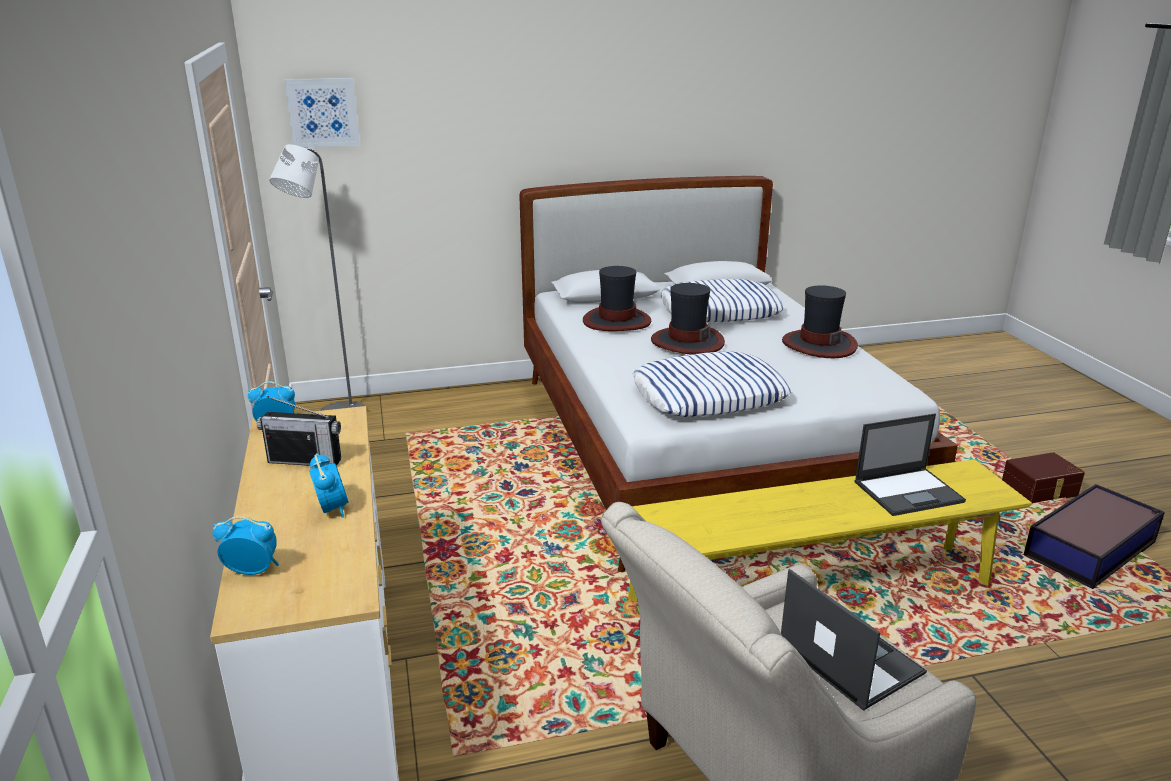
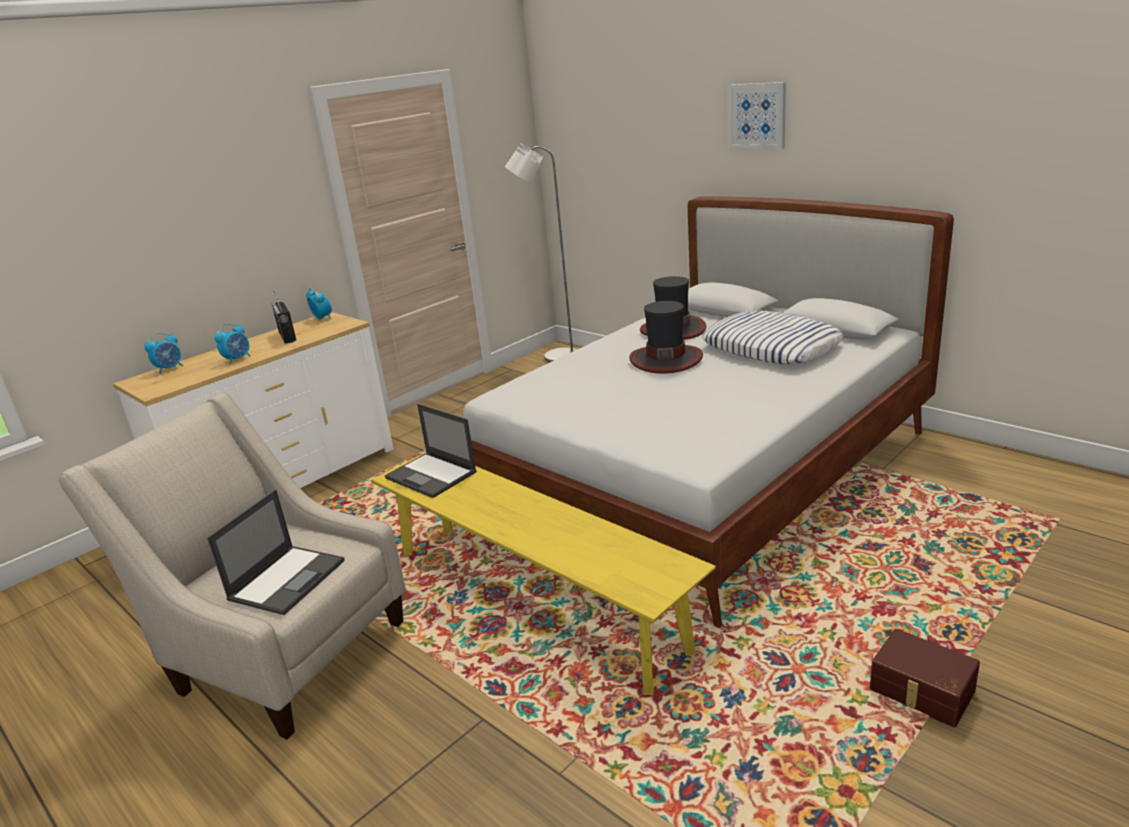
camera: 60 degrees right, 0 degrees up
(252, 570) = (170, 369): alarm clock -> alarm clock turned 75 degrees clockwise
(323, 112) = (572, 119): picture -> picture (757, 115)
(709, 395) = (570, 398): pillow -> none
(818, 344) = (757, 400): hat -> none
(909, 491) = (593, 547): laptop -> laptop (432, 475)
(1091, 548) = (821, 762): storage box -> none

